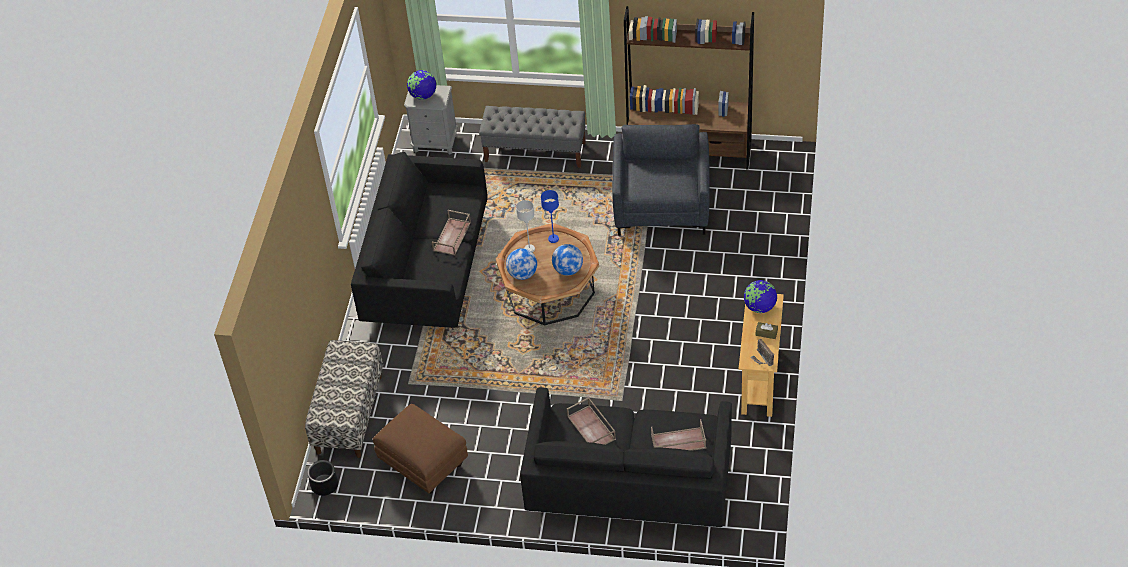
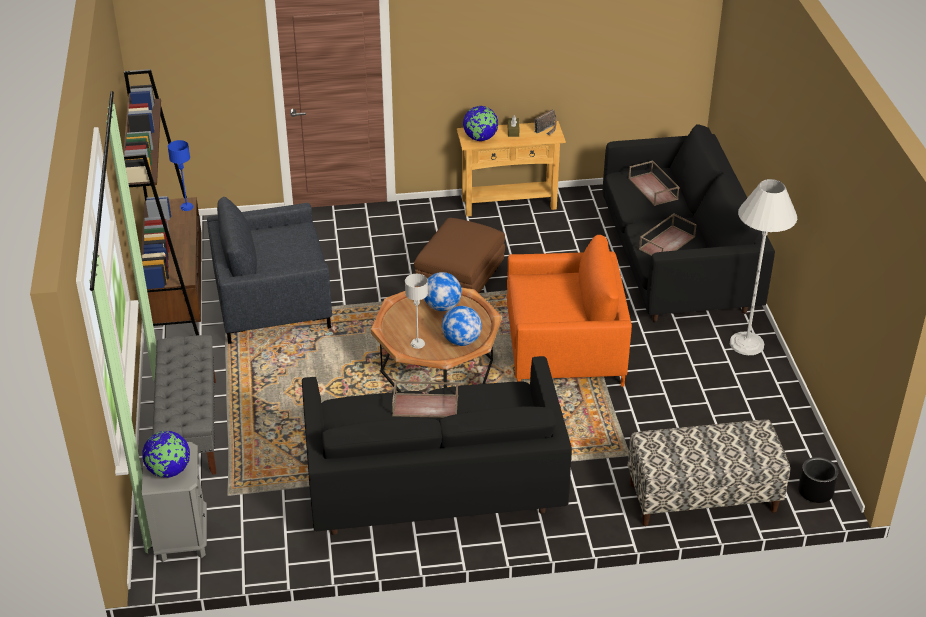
camera: 110 degrees left, 10 degrees down
(423, 463) = (736, 414): brown ottoman -> brown ottoman (459, 283)
(502, 498) = (746, 344): none -> white floor lamp
(538, 372) = (564, 351): none -> orange armchair
(553, 238) = (394, 327): blue table lamp -> blue table lamp (186, 207)

